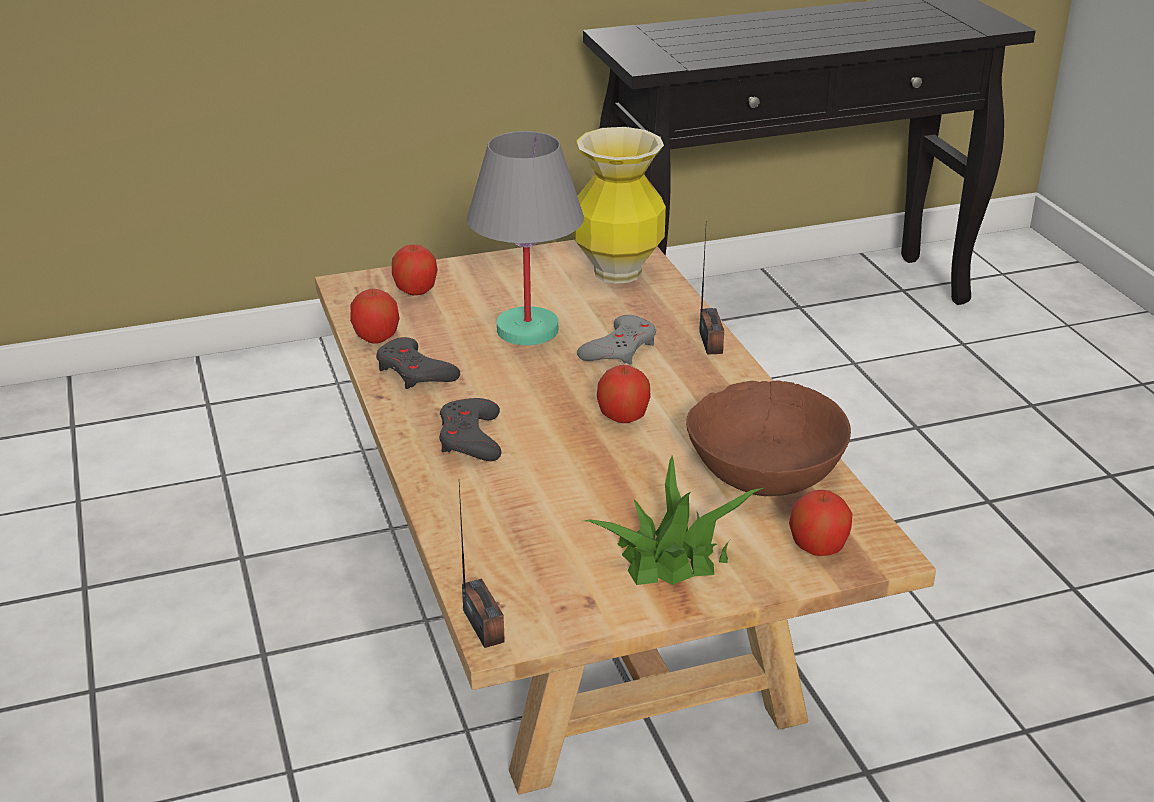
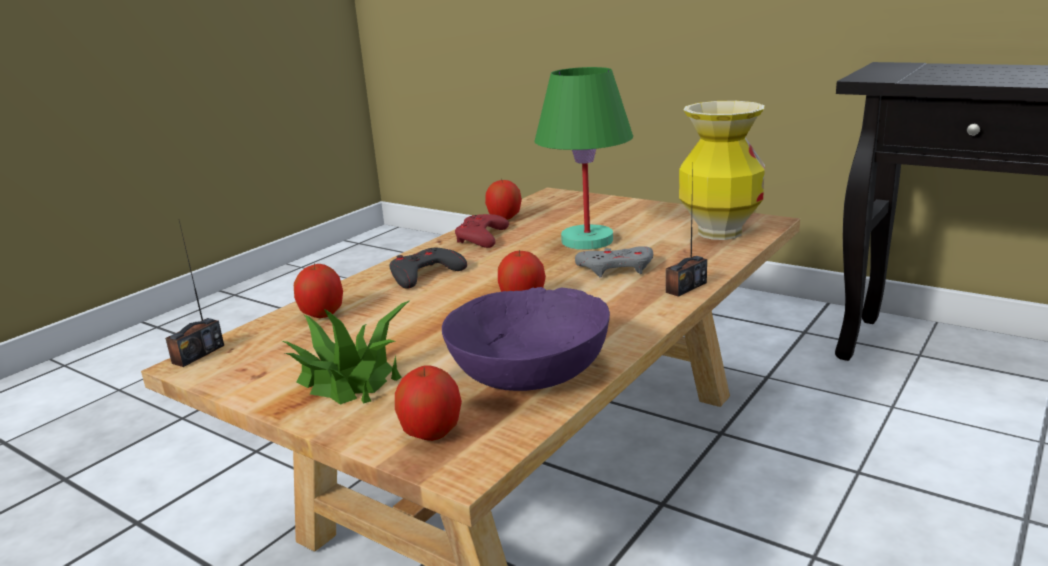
camera: 55 degrees right, 10 degrees down
(415, 291) = (576, 206): apple -> apple (322, 314)
(415, 372) = (481, 237): grey game controller -> red game controller
(527, 331) = (586, 241): grey table lamp -> green table lamp
(764, 469) = (527, 369): brown bowl -> purple bowl

